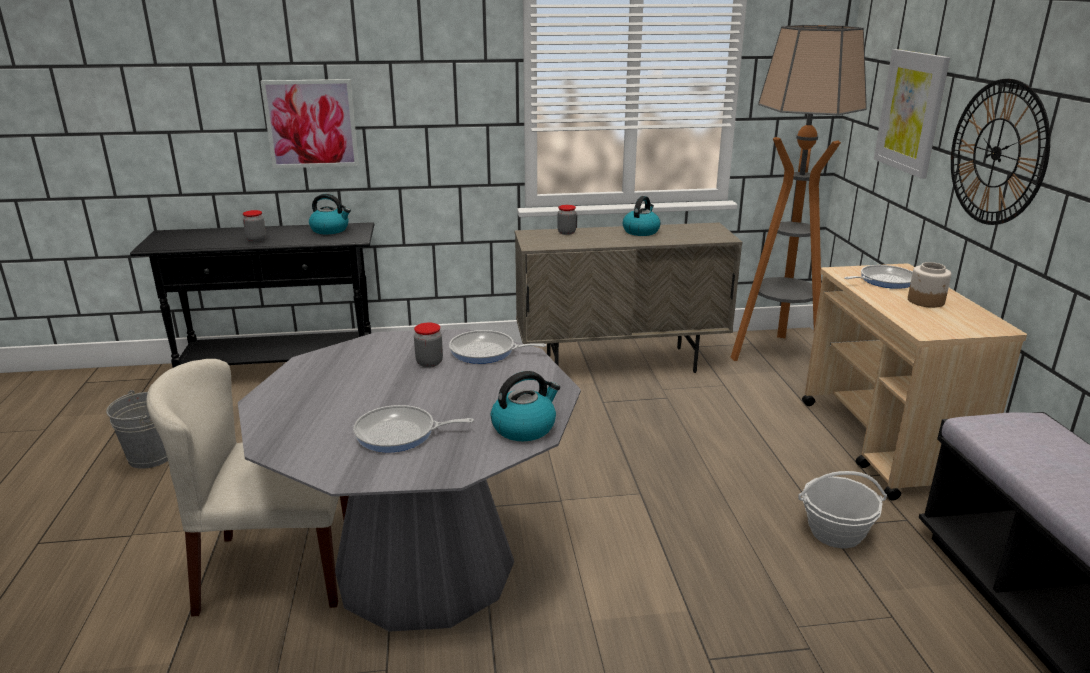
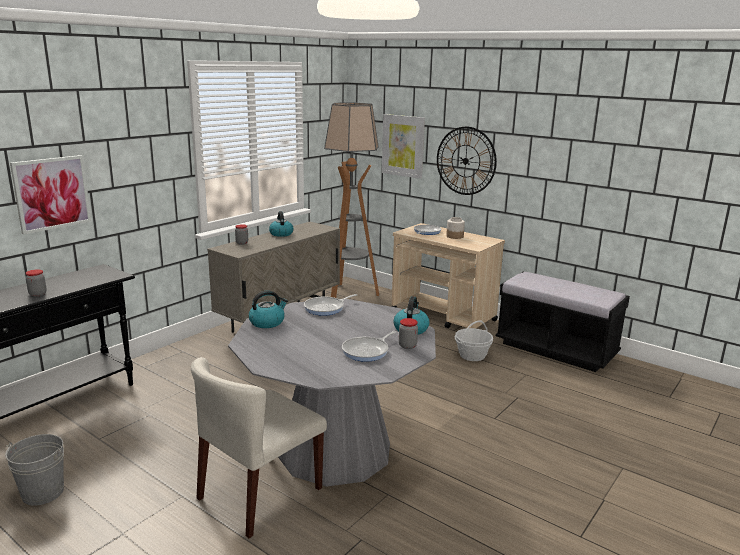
camera: 45 degrees left, 5 degrees down
(330, 230) = (84, 275): kettle -> kettle (267, 322)
(429, 363) = (310, 321): jar -> jar (407, 346)

